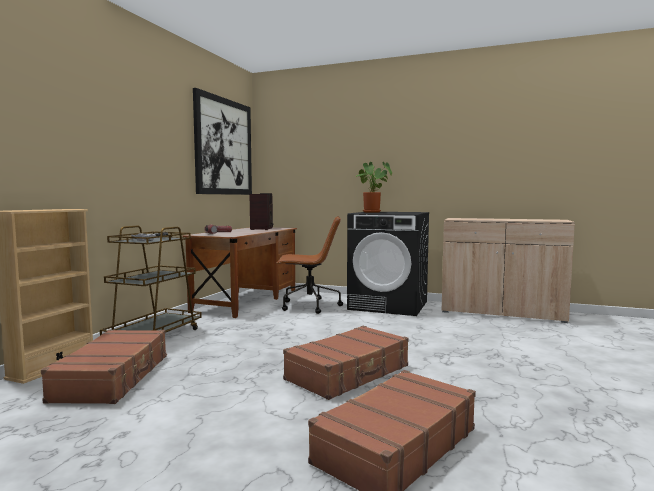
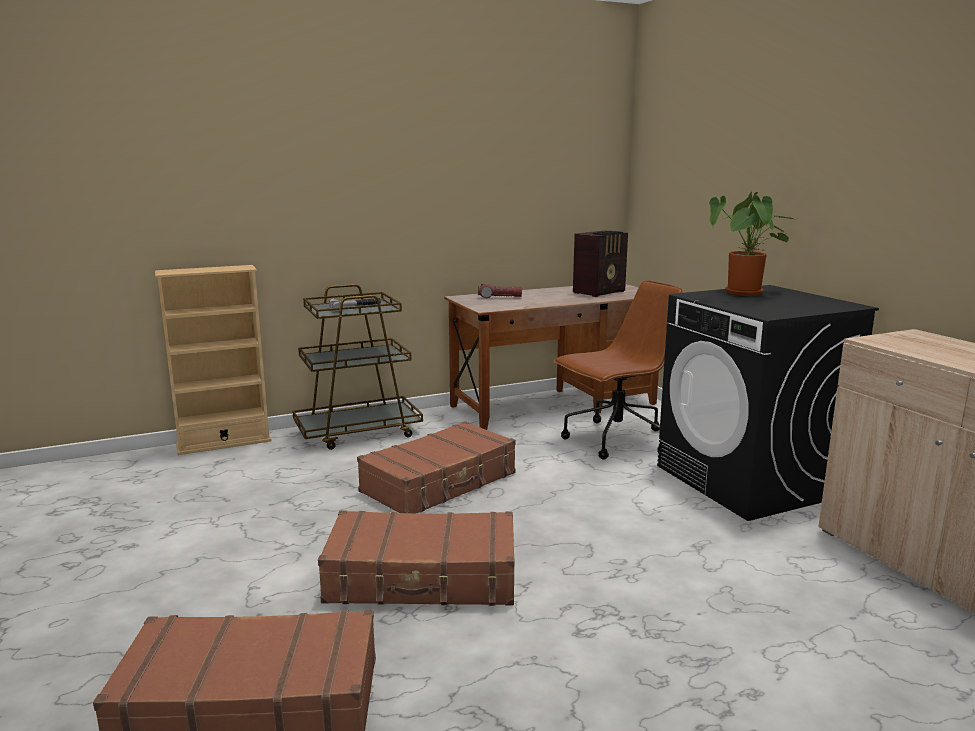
camera: 45 degrees right, 10 degrees up
(114, 377) = (234, 476): brown suitcase -> brown suitcase (440, 483)
(223, 147) = (549, 152): picture -> none
(308, 306) = (615, 441): brown office chair -> brown office chair turned 75 degrees counterclockwise

